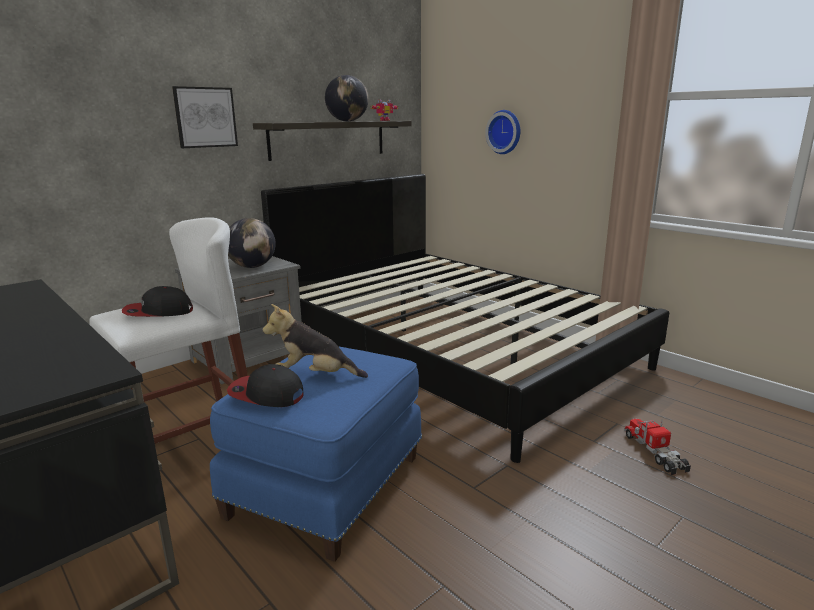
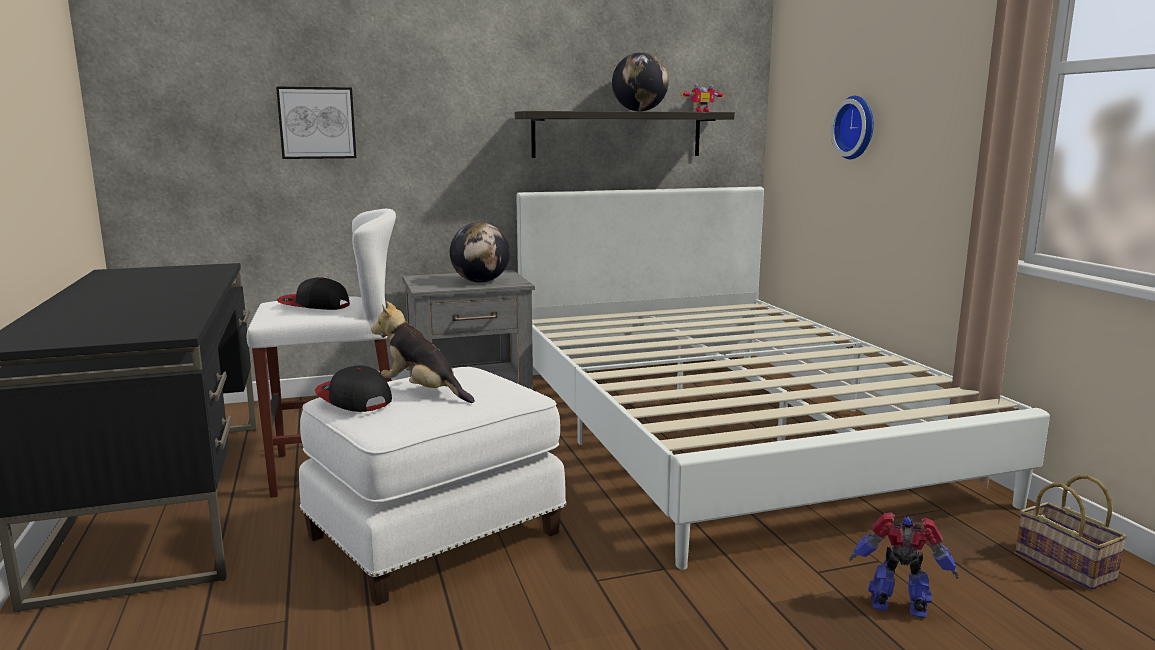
camera: 25 degrees right, 5 degrees down
(205, 117) = (456, 104): picture -> picture (317, 123)
(328, 487) = (436, 537): blue ottoman -> white ottoman
(452, 351) = (724, 429): black bed -> white bed
(655, 452) = (899, 608): toy truck -> toy robot
(704, 401) = (1068, 566): none -> basket

